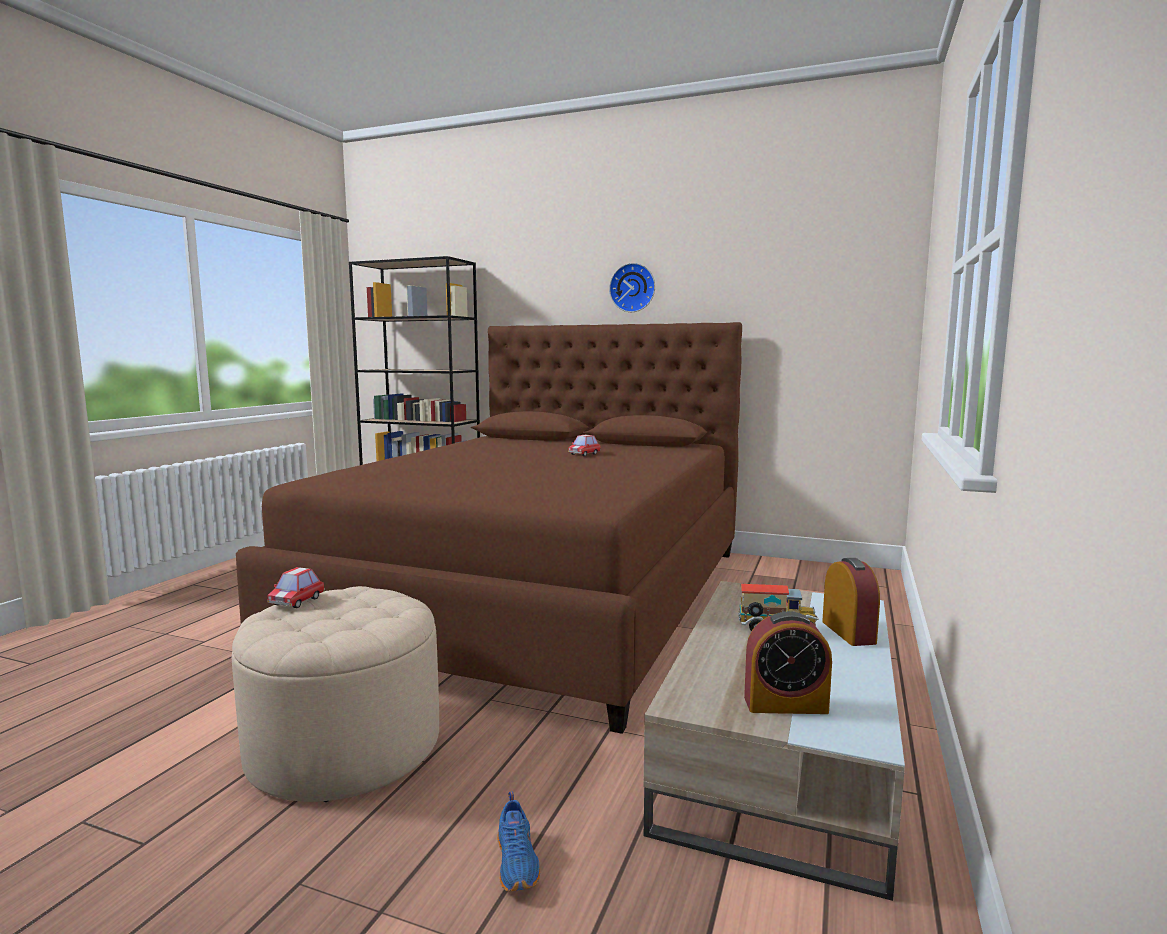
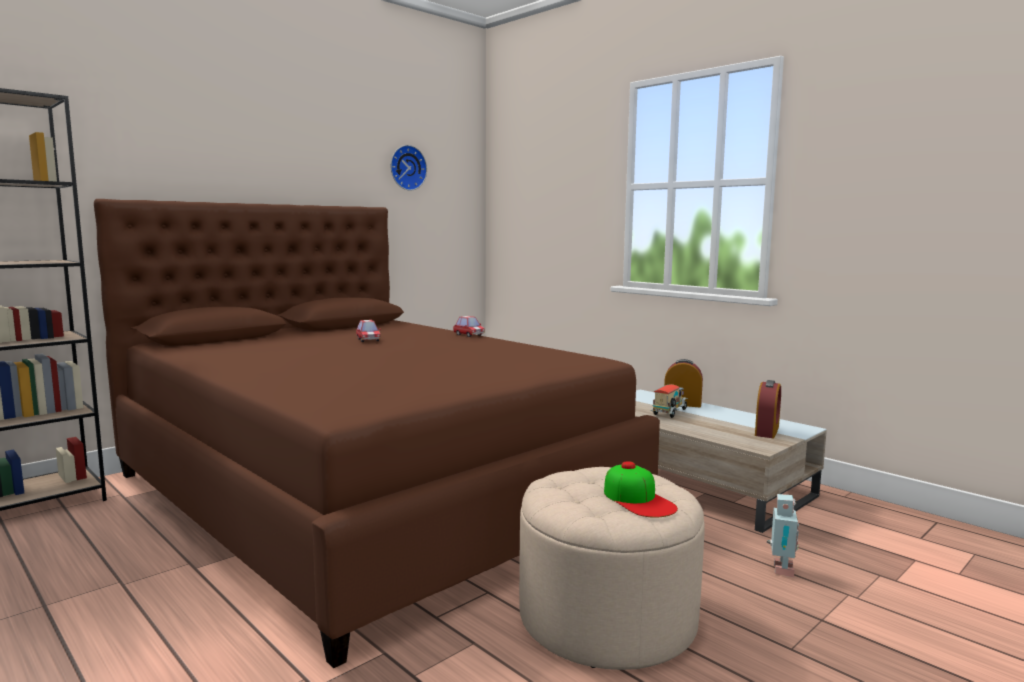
camera: 65 degrees left, 0 degrees up
(297, 601) = (566, 503): toy car -> toy car (468, 335)
(312, 624) = (638, 499): none -> cap
(518, 862) = (780, 570): blue shoe -> toy robot
(633, 288) = (276, 165): wall clock -> wall clock (406, 168)

